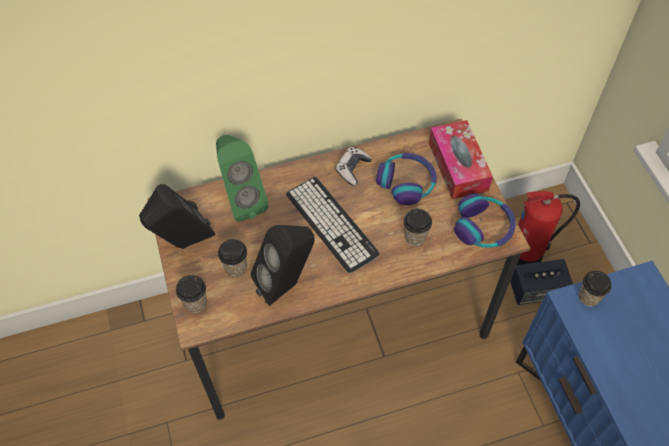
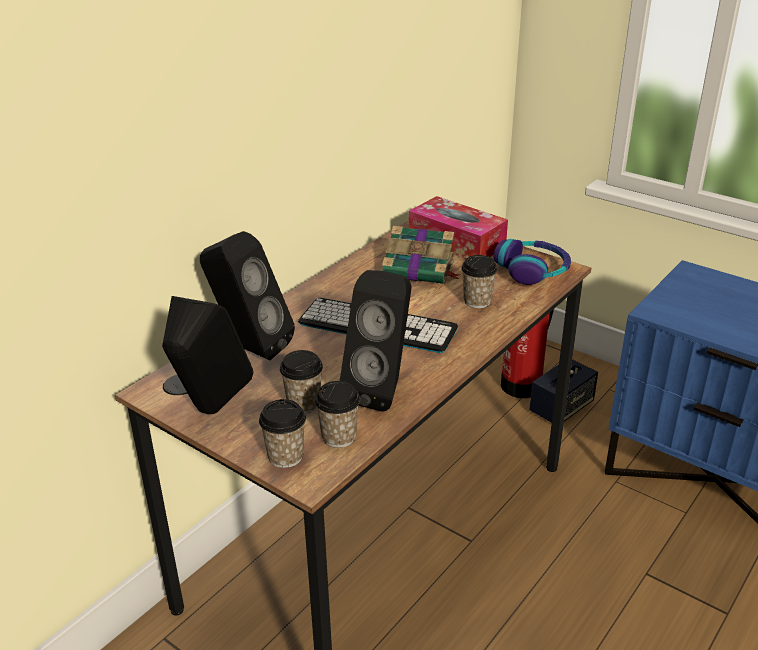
camera: 35 degrees left, 25 degrees down
(242, 200) = (249, 348): green speaker -> black speaker
(352, 169) = (351, 280): game controller -> none
(406, 182) = (420, 269): headphones -> book
(589, 297) = (667, 302): cup -> cup (339, 437)

